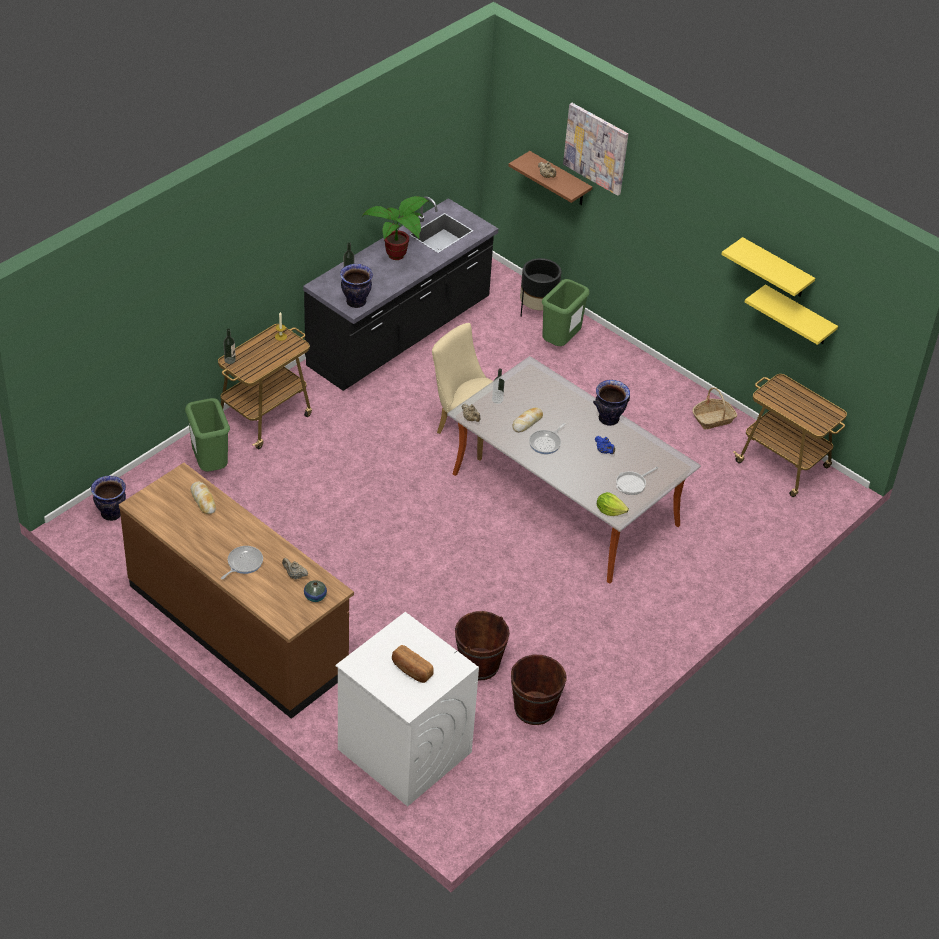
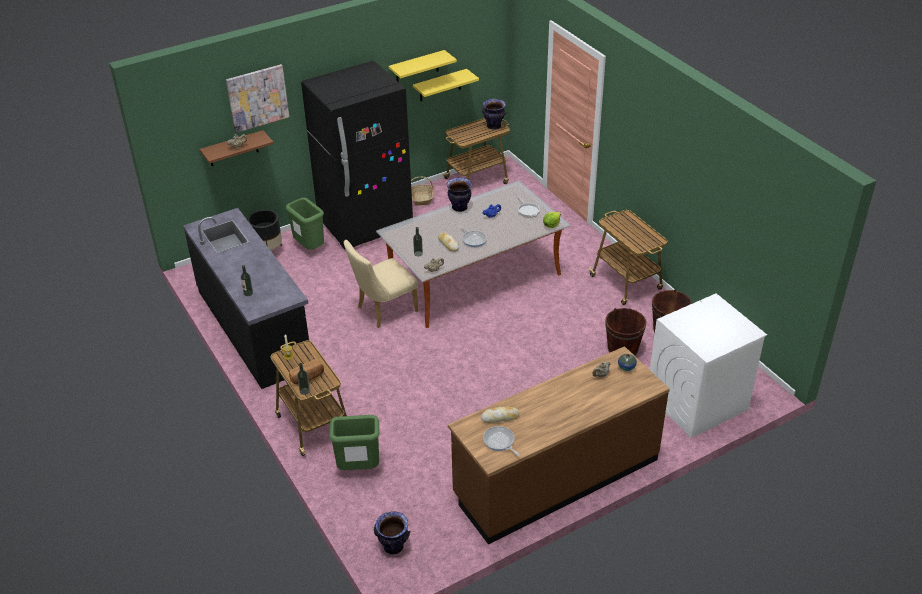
camera: 70 degrees left, 5 degrees down
(243, 563) = (581, 402): frying pan -> frying pan (499, 442)
(355, 302) = (286, 294): vase -> vase (493, 126)
(398, 257) = (242, 263): potted plant -> none
(411, 670) = (716, 325): bread -> bread (307, 377)
(619, 655) = (626, 283): none -> cart
(629, 380) = (365, 225): none -> black fridge

